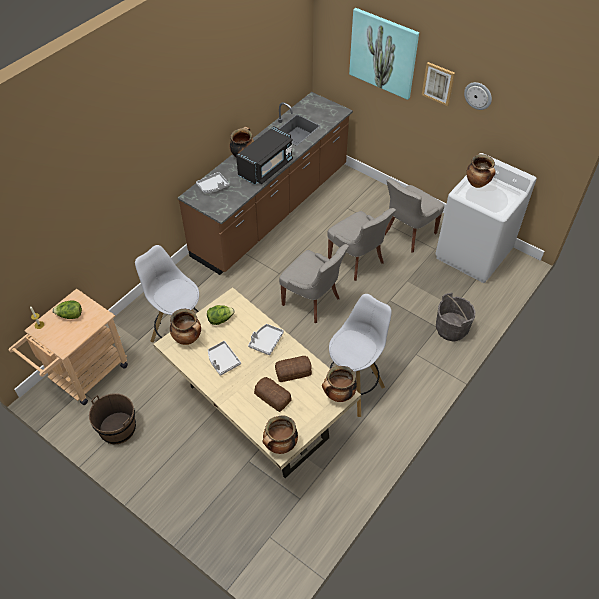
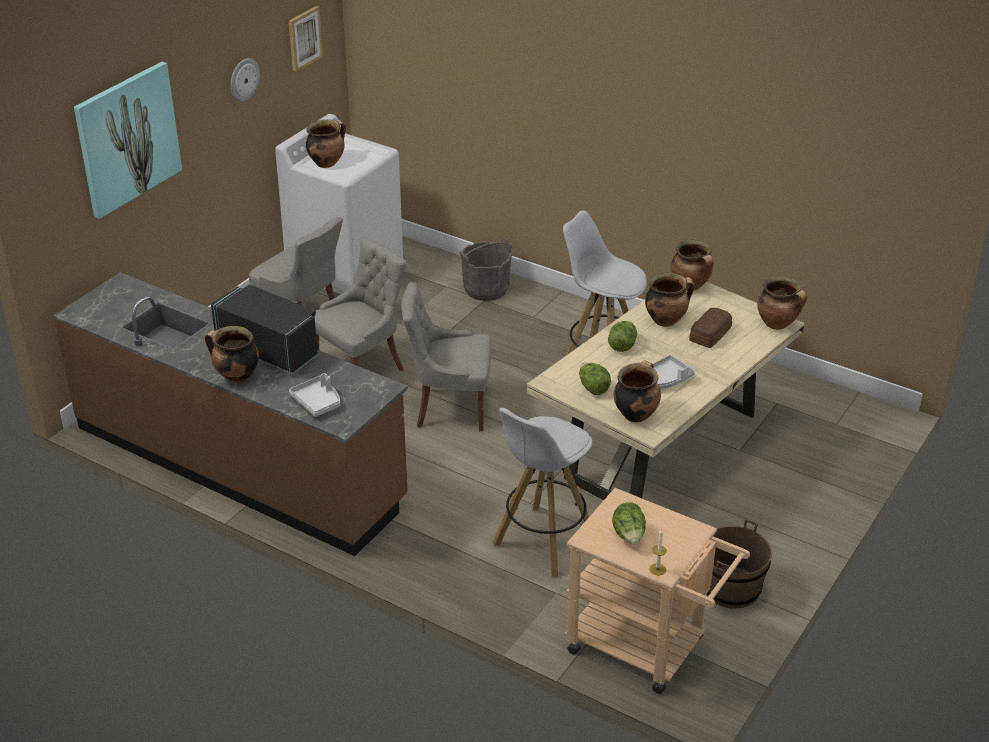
camera: 95 degrees left, 15 degrees down
(266, 341) = (622, 345): grey tray -> lettuce
(294, 372) = (666, 320): bread -> cooking pot
(312, 301) = (449, 408): grey chair -> grey chair turned 120 degrees counterclockwise
(438, 83) = (201, 110): picture -> picture (304, 38)

